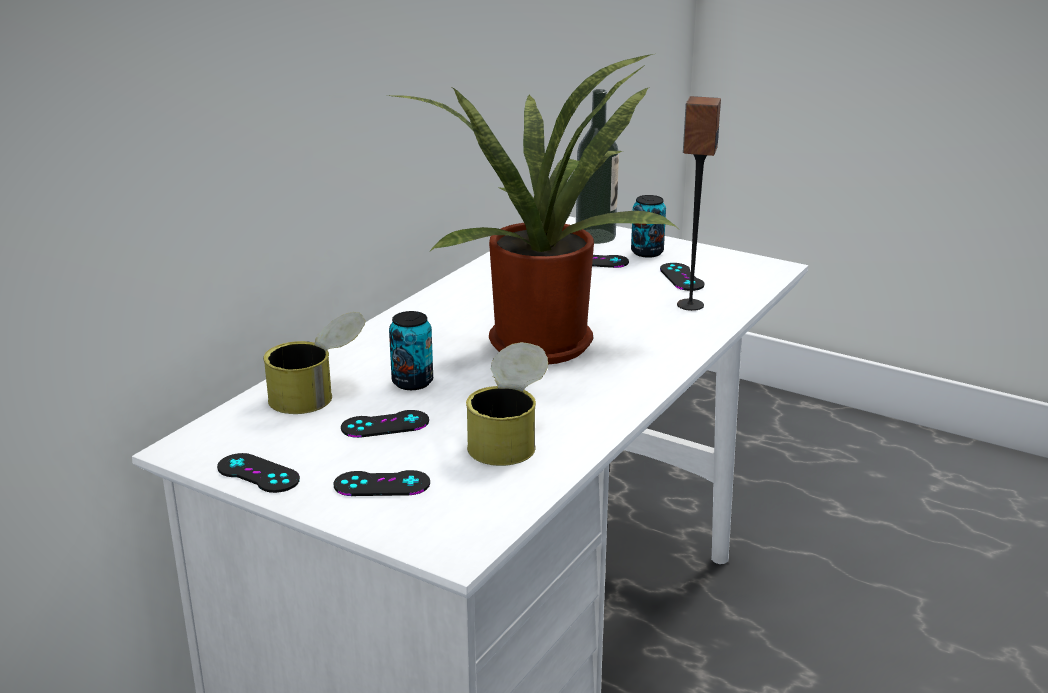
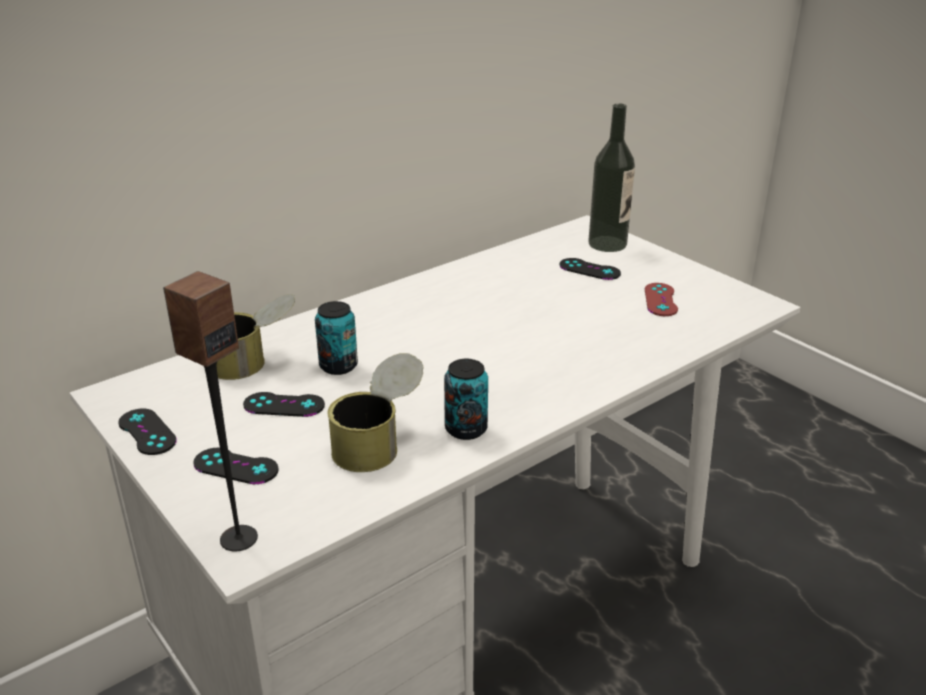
camera: 20 degrees right, 5 degrees up
(542, 340) = (482, 344): potted plant -> none
(647, 252) = (645, 268): can -> can (466, 429)
(681, 277) = (660, 300): black game controller -> red game controller
(689, 305) = (648, 331): speaker -> speaker (238, 538)

